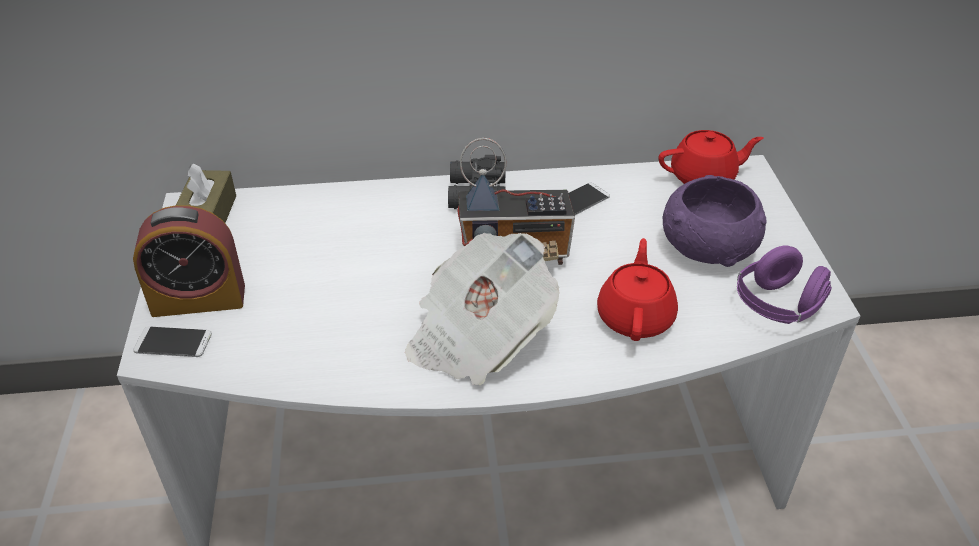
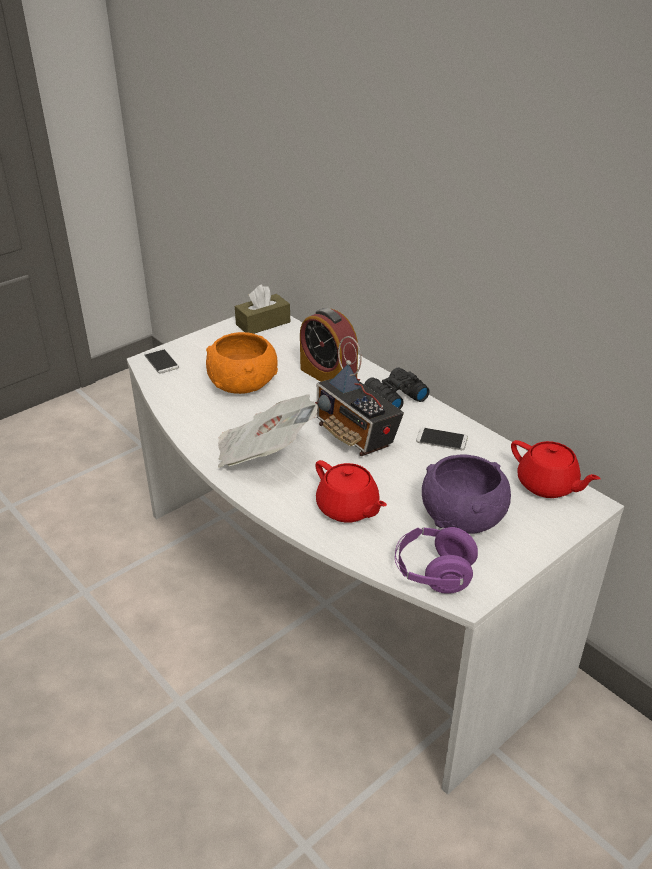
camera: 55 degrees right, 5 degrees down
(198, 299) = (198, 352): alarm clock -> alarm clock (328, 376)
(318, 291) = (242, 383): none -> orange bowl
(635, 316) = (348, 509): red teapot -> red teapot turned 75 degrees clockwise

